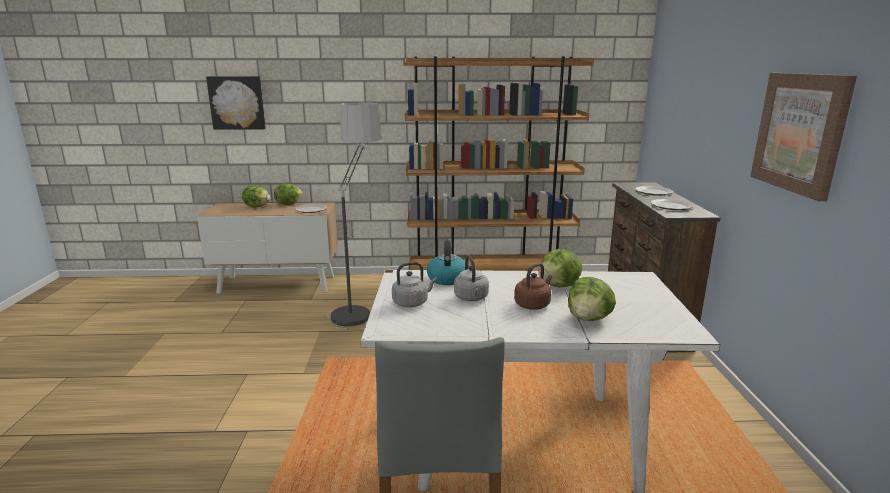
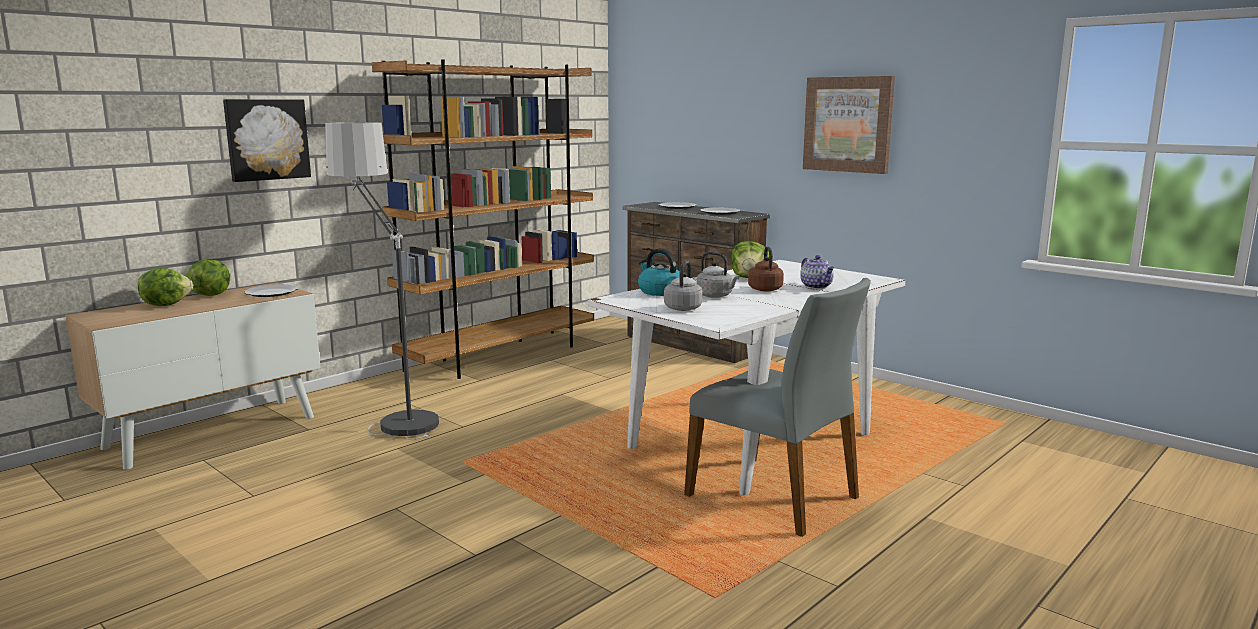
camera: 45 degrees left, 5 degrees down
(237, 102) = (103, 130): picture -> picture (266, 139)
(589, 319) = (817, 286): lettuce -> teapot

